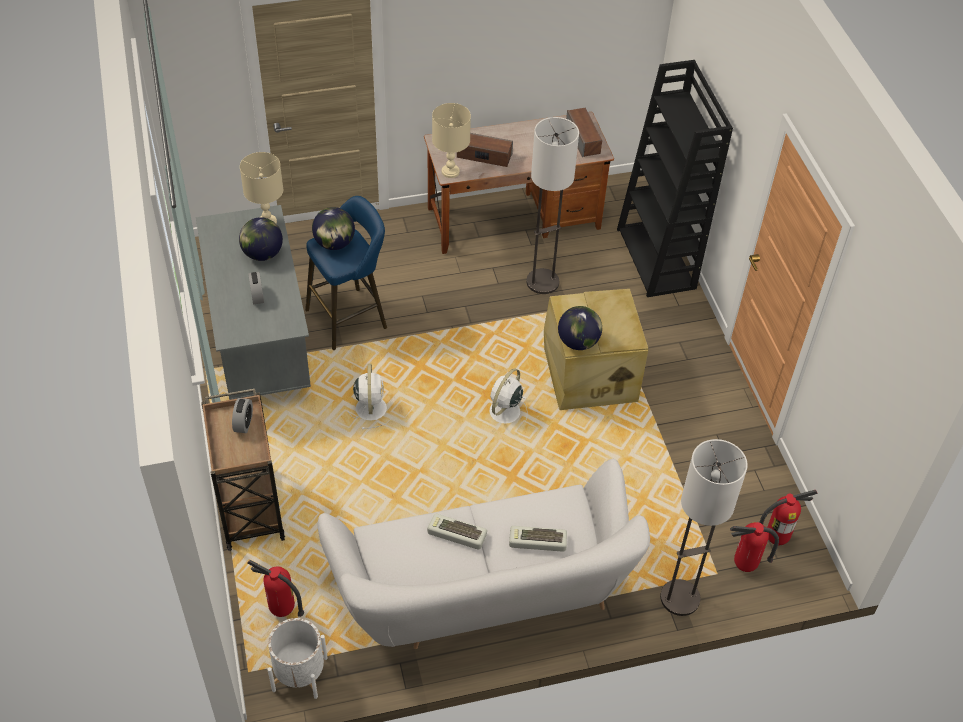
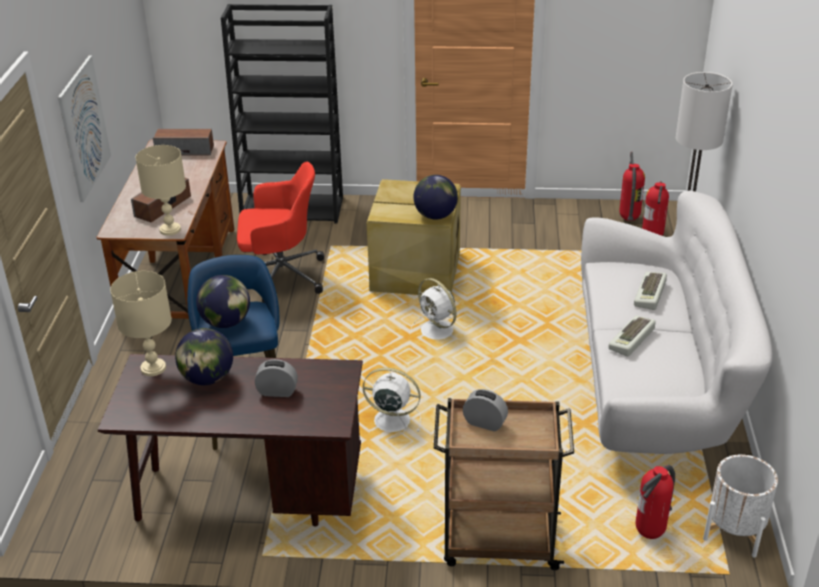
camera: 70 degrees left, 15 degrees down
(260, 345) = (248, 497): grey desk -> brown desk
(461, 59) = (84, 128): none -> picture
(542, 282) = (281, 276): floor lamp -> red office chair

